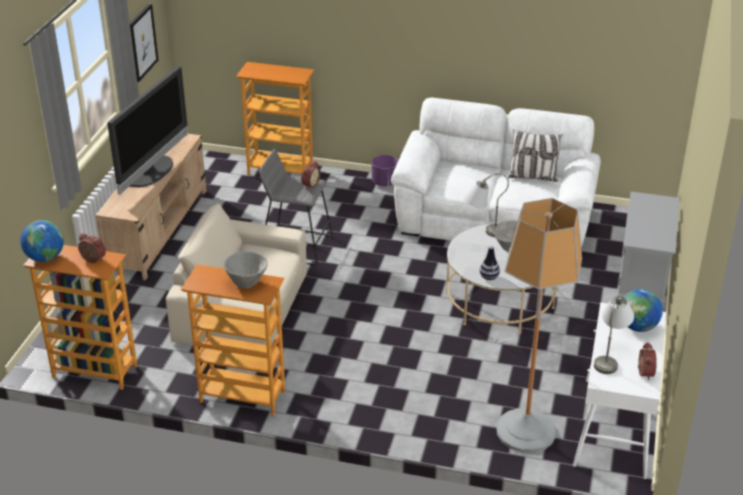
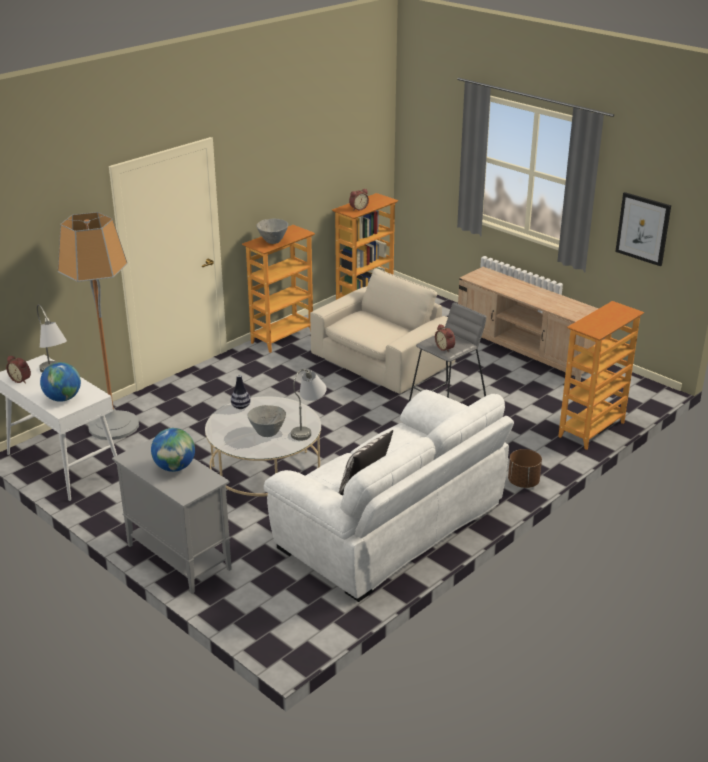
camera: 120 degrees right, 5 degrees down
(45, 258) = (377, 198): globe -> globe (175, 467)
(152, 172) = (532, 295): television -> none
(384, 182) = (523, 482): purple planter -> brown planter

